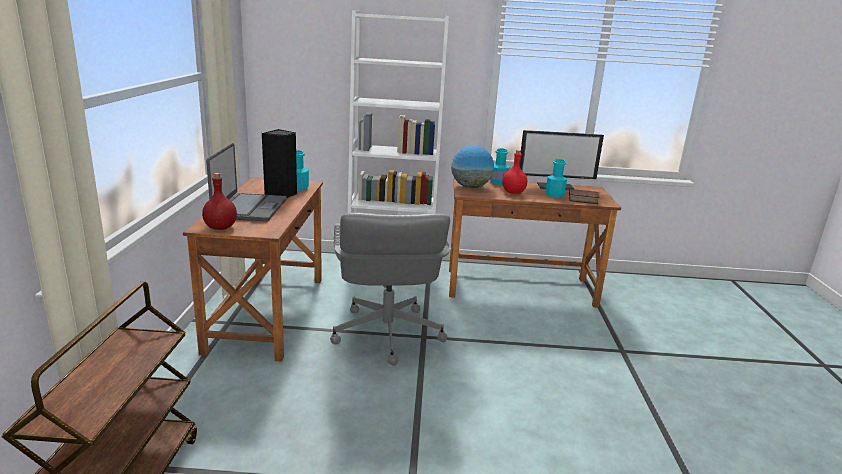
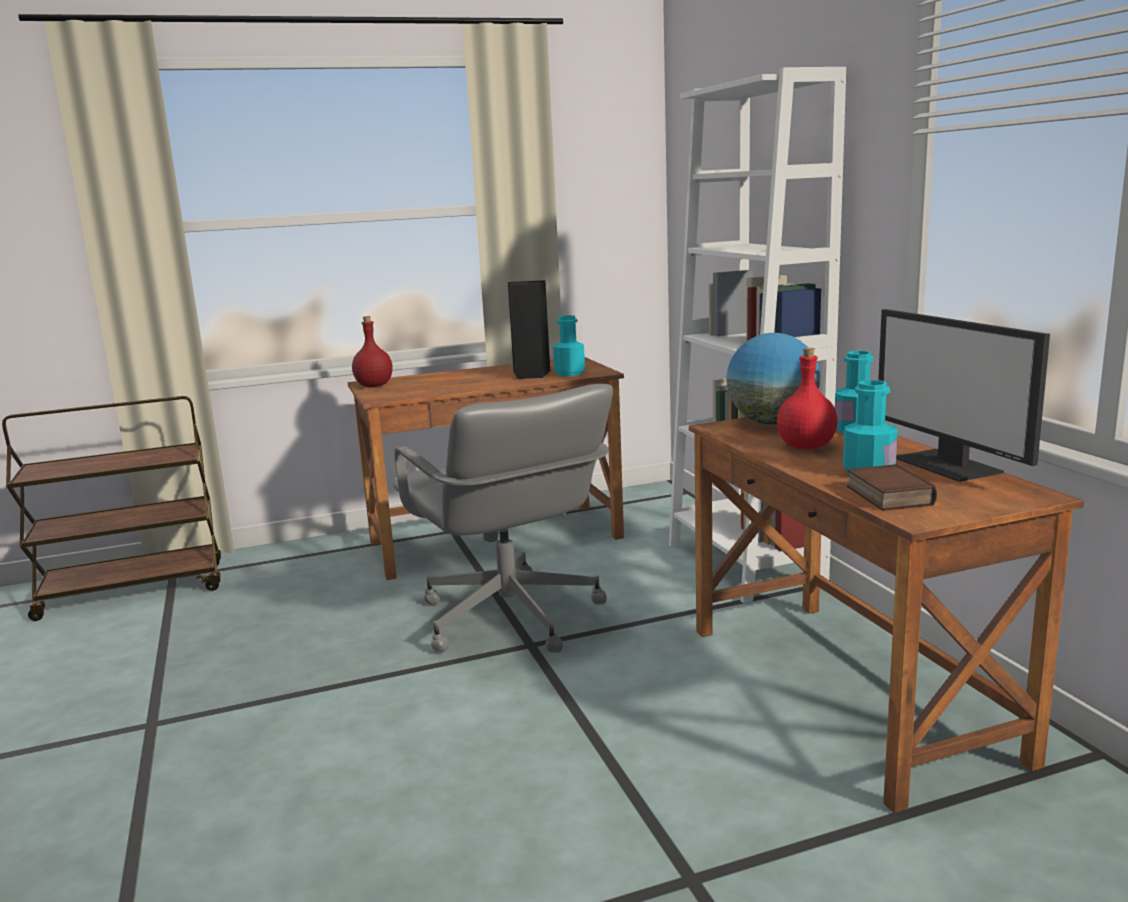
camera: 70 degrees right, 5 degrees down
(249, 208) = (453, 379): laptop -> none
(386, 334) = (509, 618): grey office chair -> grey office chair turned 90 degrees counterclockwise

